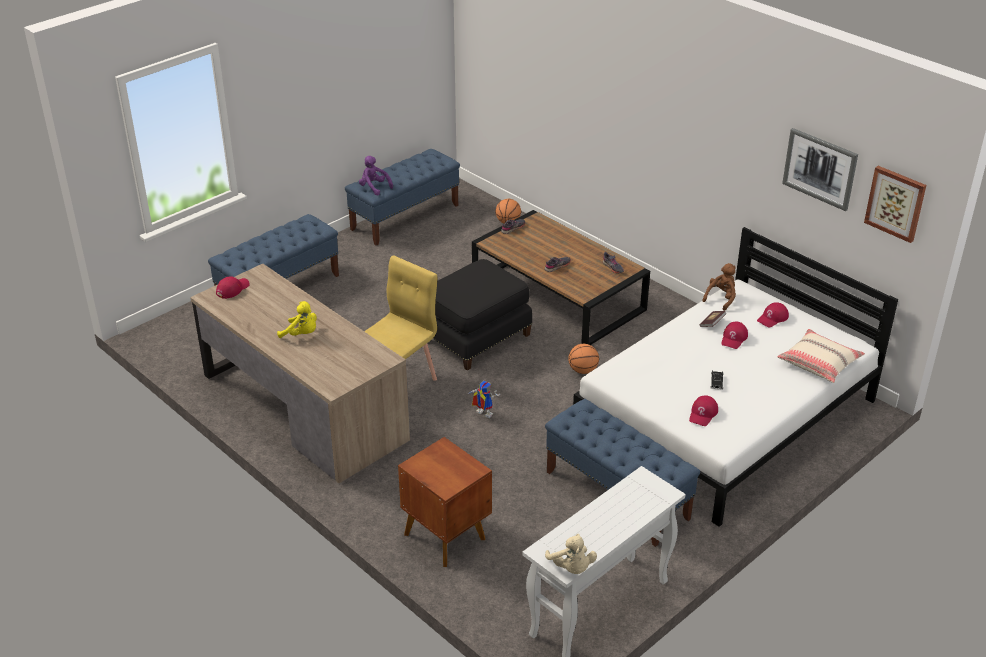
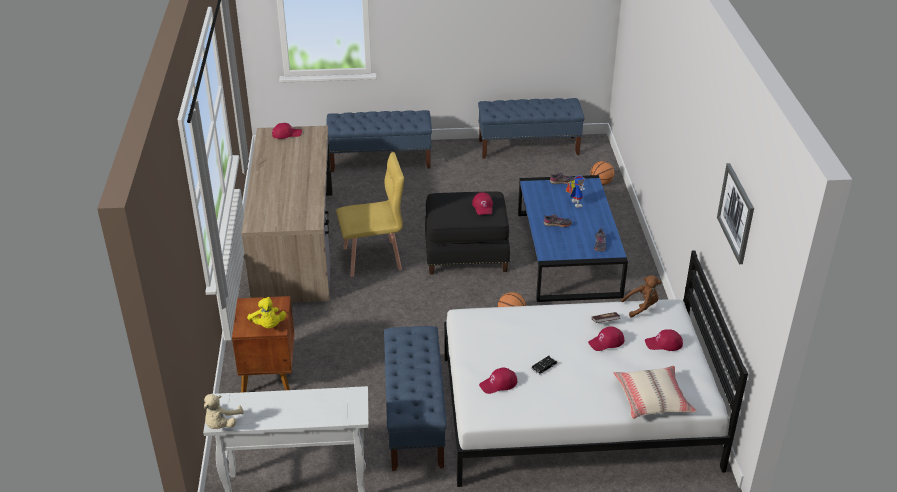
camera: 40 degrees right, 0 degrees up
(301, 334) = (285, 181): yellow plush toy -> yellow plush toy (268, 326)
(374, 187) = (495, 110): purple plush toy -> none
(481, 414) = (398, 309): toy robot -> toy robot (574, 203)
(491, 277) = (483, 207): none -> red cap
(557, 294) = (567, 253): brown coffee table -> blue coffee table
(895, 203) = (764, 271): picture -> none

